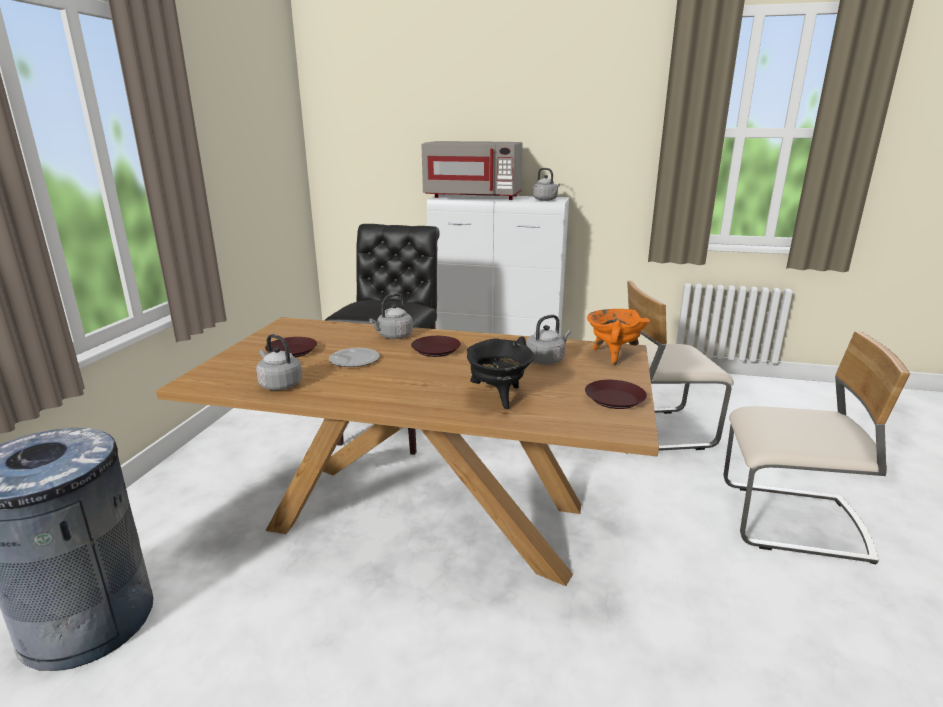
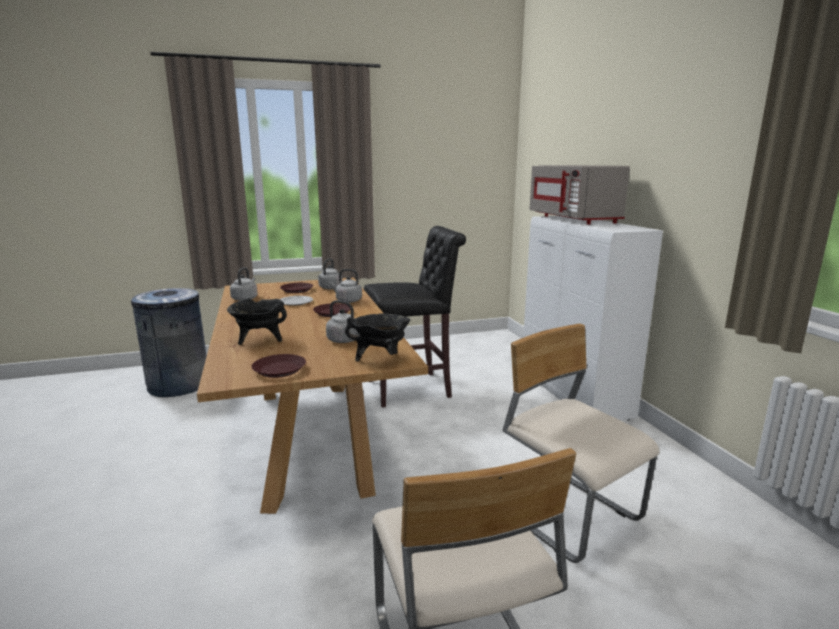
camera: 60 degrees right, 5 degrees down
(546, 200) = (616, 228): grey kettle -> grey kettle (329, 288)
(613, 356) = (380, 358): orange cooking pot -> black cooking pot

